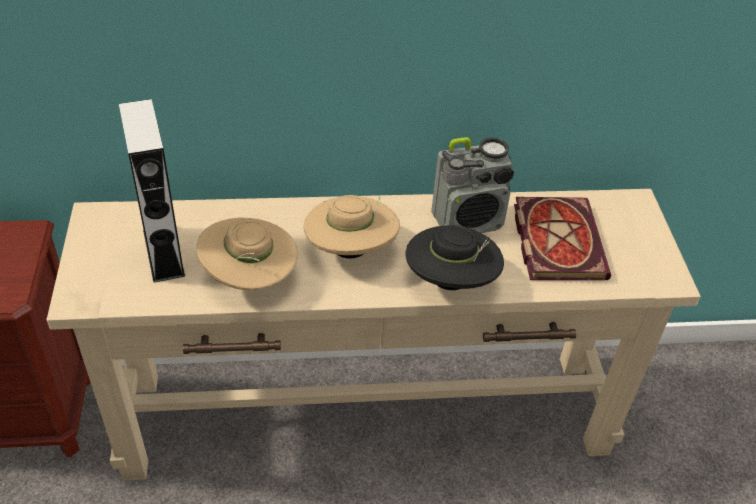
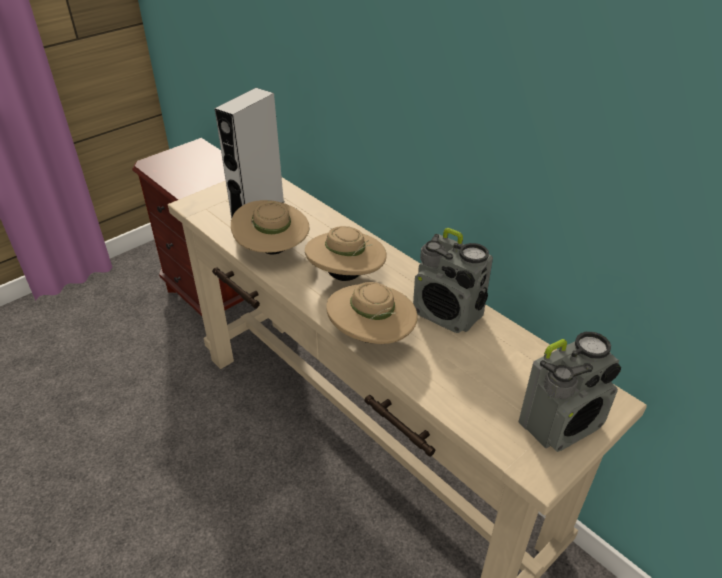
camera: 55 degrees right, 5 degrees down
(451, 282) = (372, 337): black hat -> beige hat
(555, 240) = (491, 372): book -> none
(636, 239) = (561, 424): none -> radio

